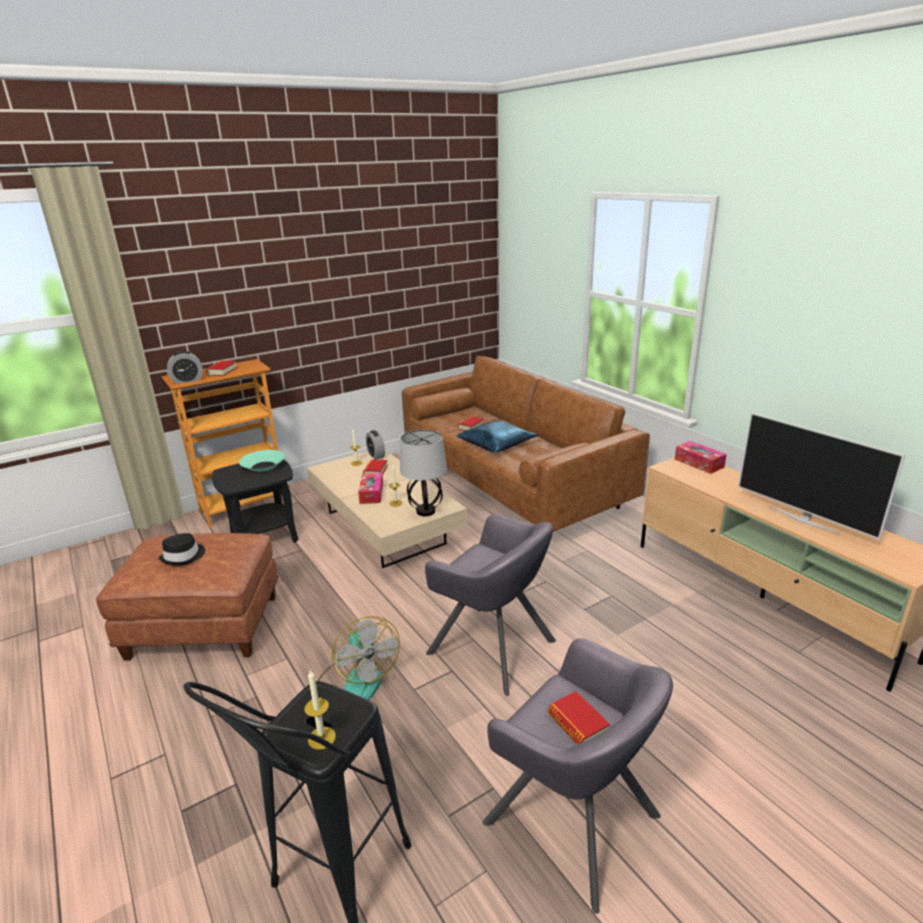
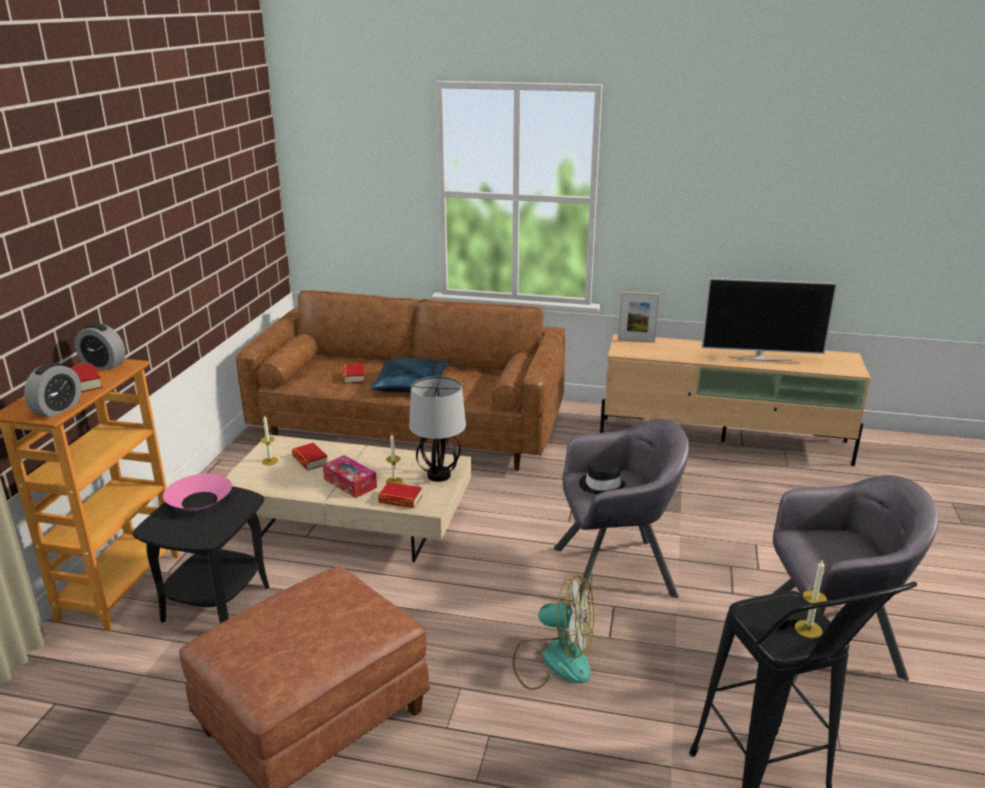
camera: 45 degrees left, 0 degrees up
(183, 556) = (306, 627): black hat -> black hat (601, 485)
(263, 466) = (199, 501): turquoise bowl -> pink bowl
(376, 455) = (278, 445): alarm clock -> alarm clock (103, 365)
(578, 724) = (843, 549): book -> book (400, 499)
(699, 463) = (636, 341): tissue box -> picture frame

